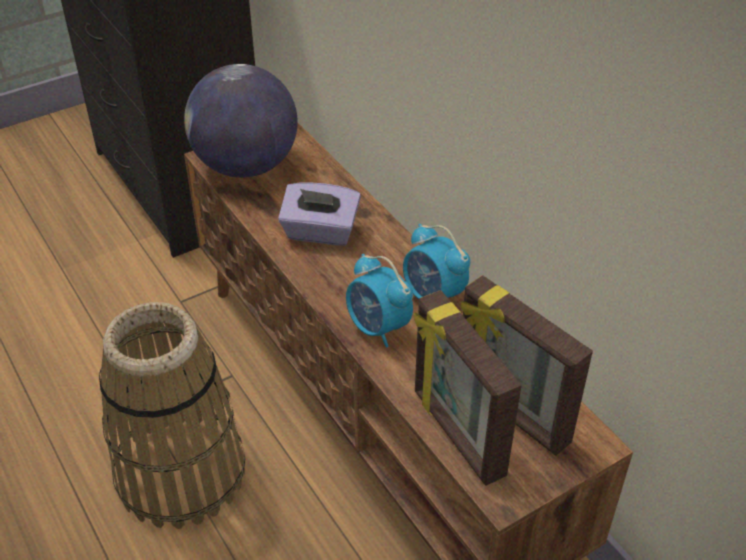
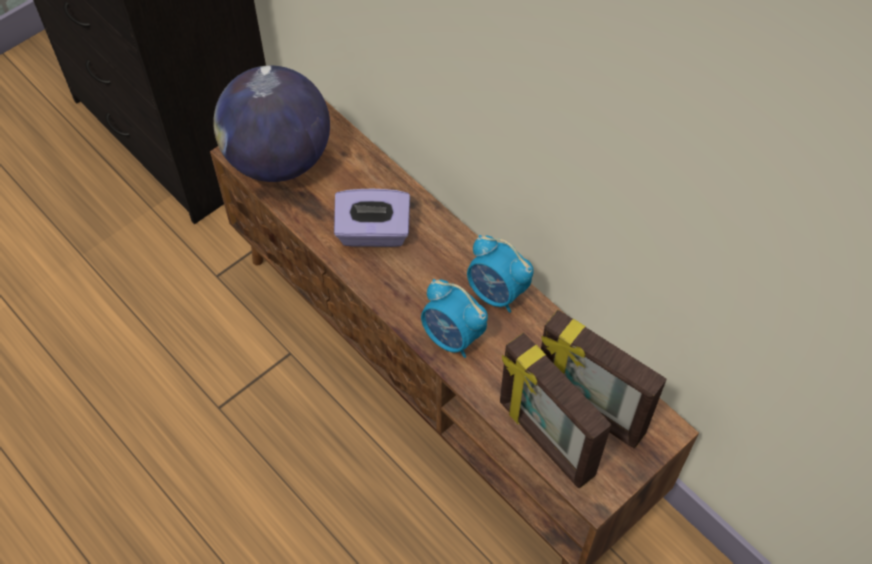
camera: 10 degrees left, 15 degrees up
(182, 473) = (269, 465): basket -> none

